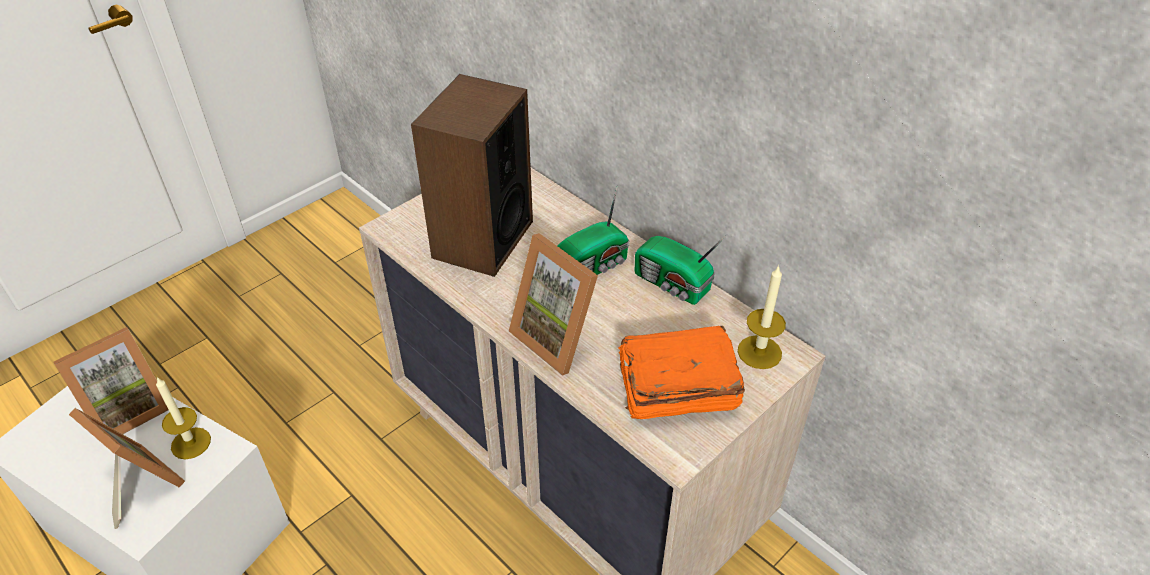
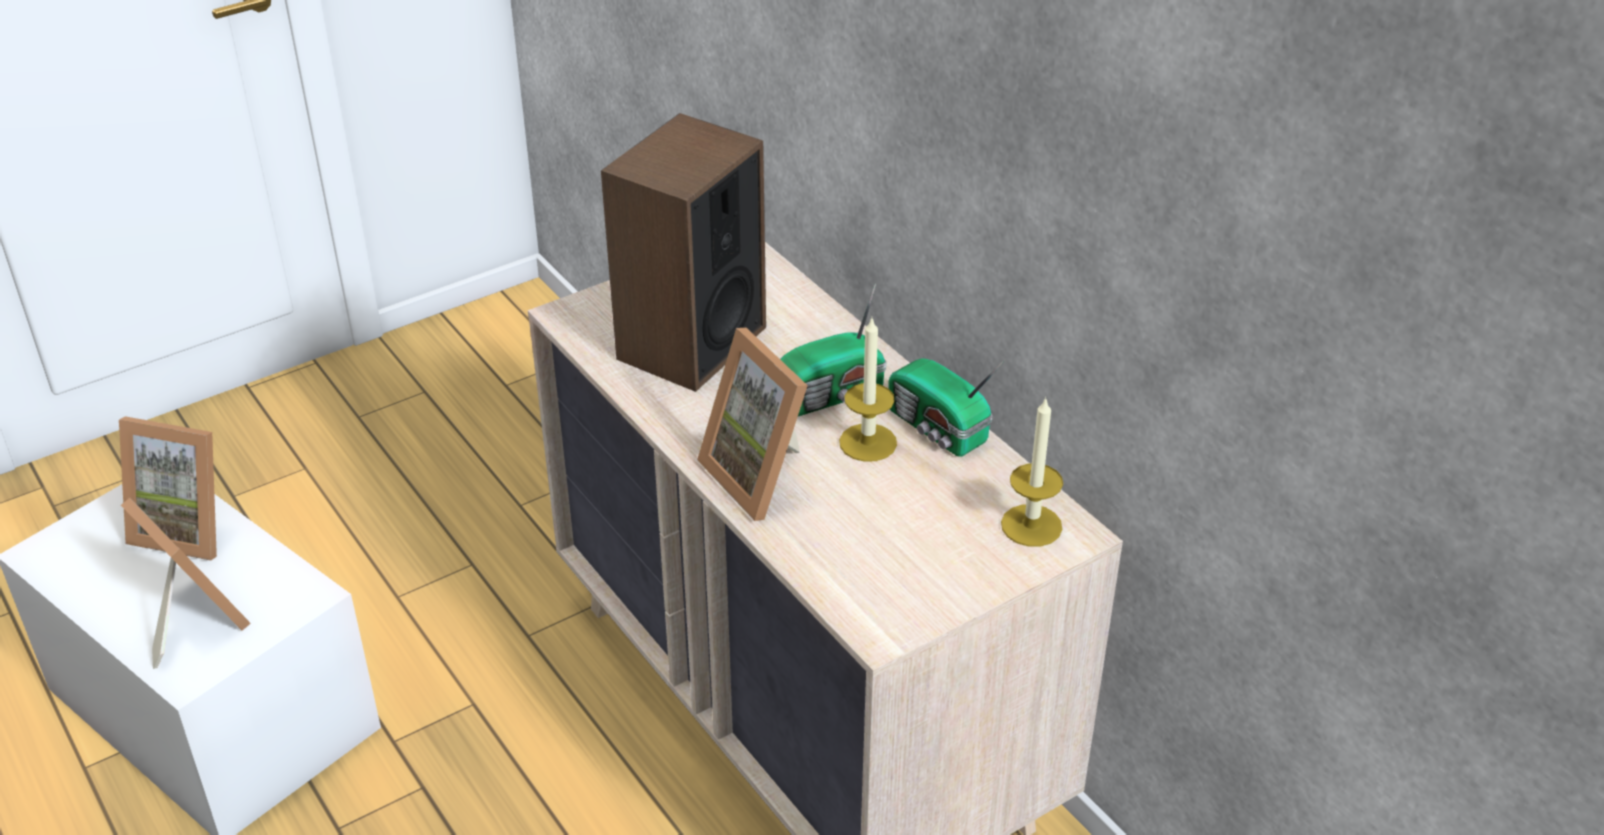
camera: 10 degrees right, 5 degrees down
(128, 410) = (188, 528): picture frame -> picture frame turned 45 degrees clockwise
(191, 443) = (264, 579): candle -> candle (868, 442)
(675, 388) = (902, 554): orange book -> none

